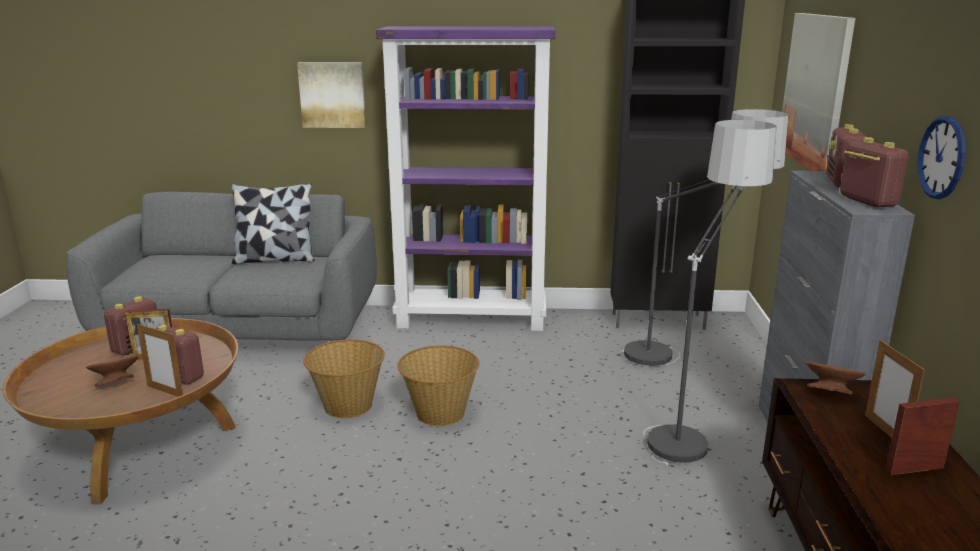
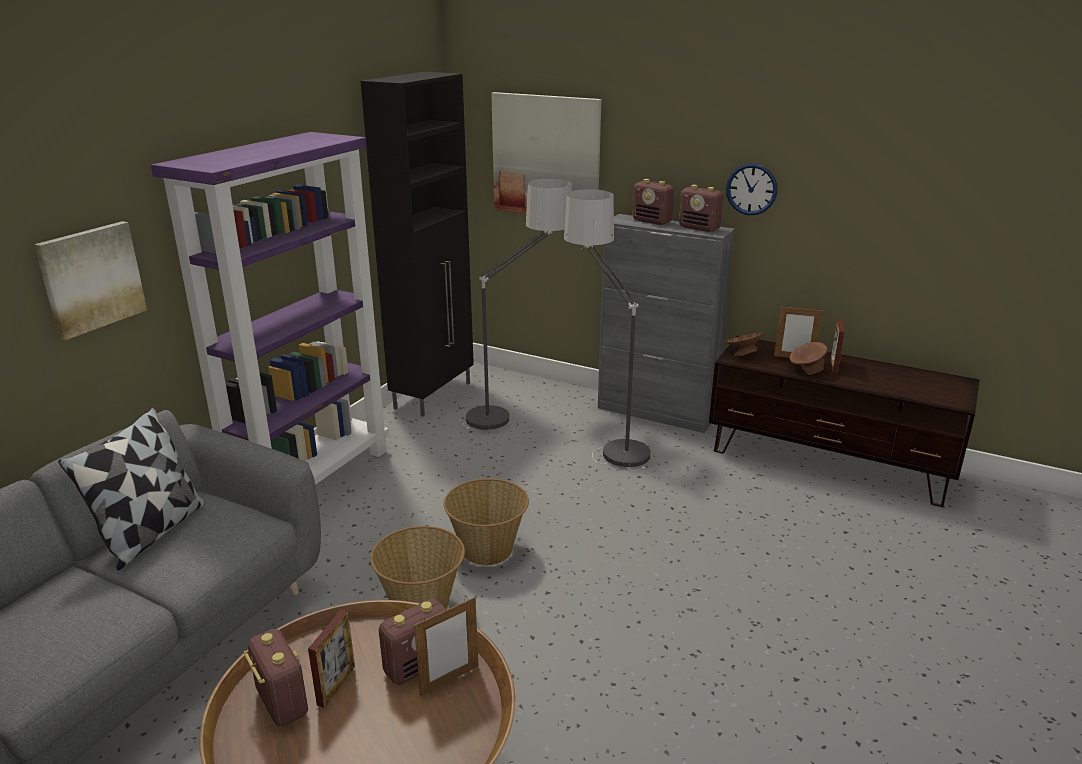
camera: 65 degrees left, 5 degrees up
(116, 383) = (386, 726): brown bowl -> brown bowl (806, 370)
(867, 201) = (699, 228): radio -> radio turned 150 degrees counterclockwise

